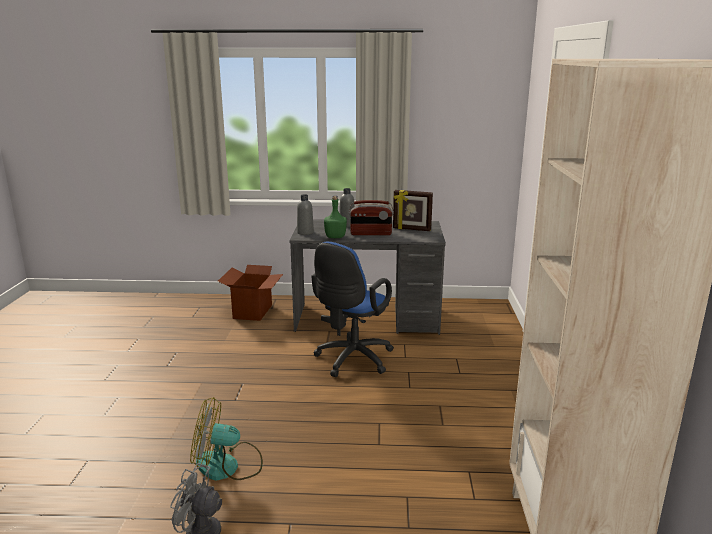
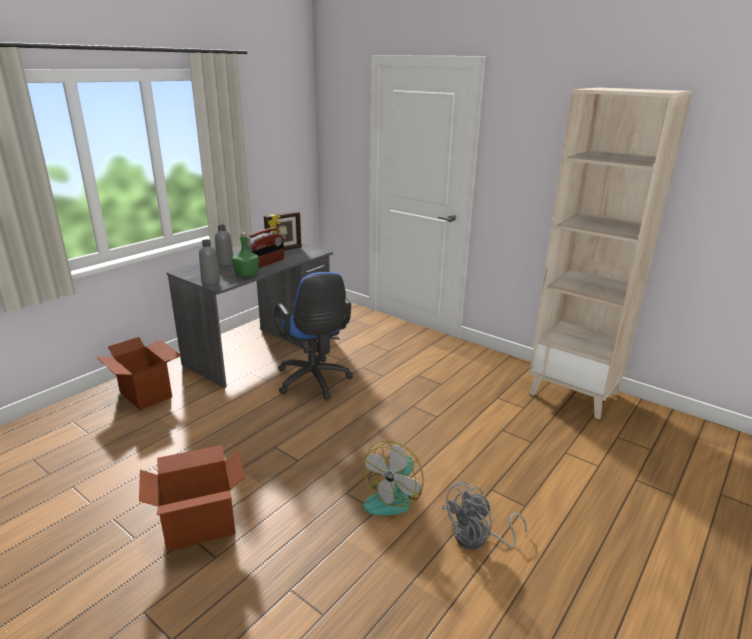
camera: 55 degrees left, 5 degrees up
(132, 395) = (199, 524): none -> cardboard box

